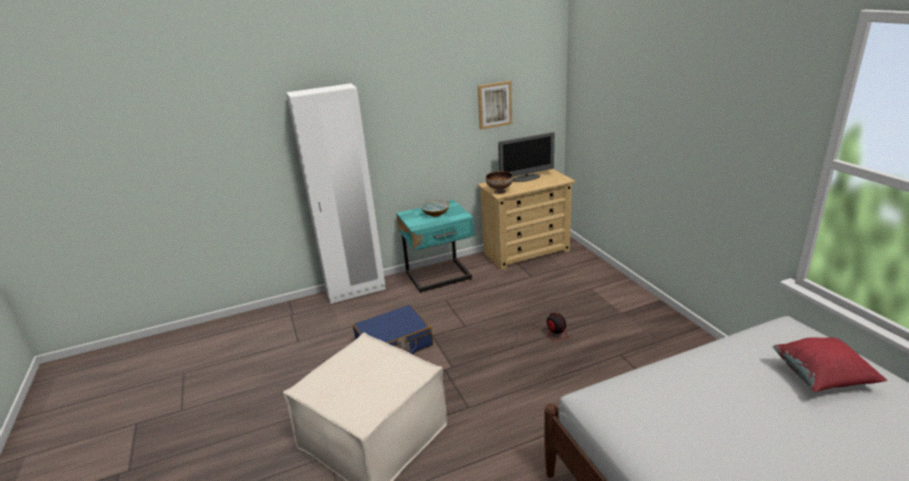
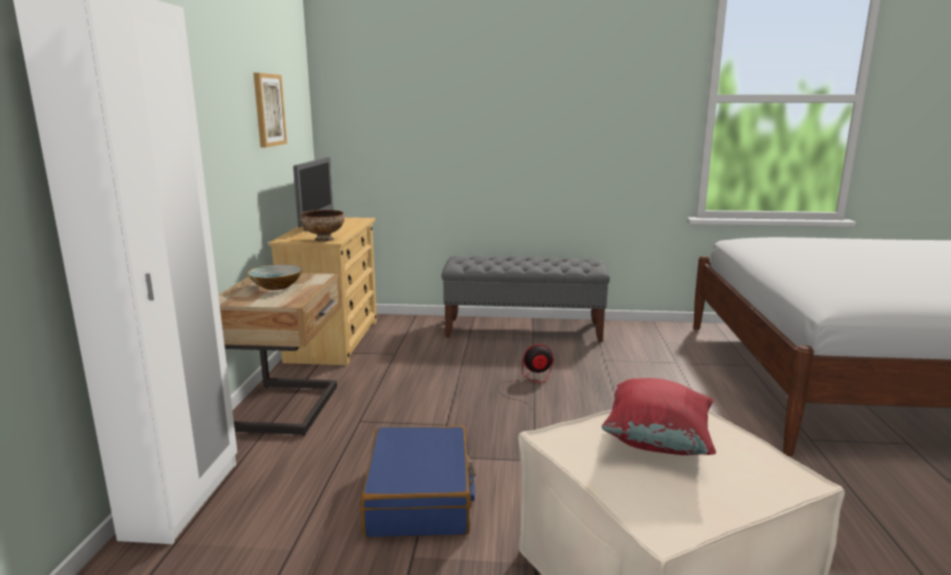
camera: 65 degrees left, 10 degrees down
(439, 277) = (288, 409): turquoise nightstand -> beige nightstand
(632, 304) = (524, 329): none -> grey bench
(821, 378) = (829, 245): red pillow -> red pillow (657, 441)

